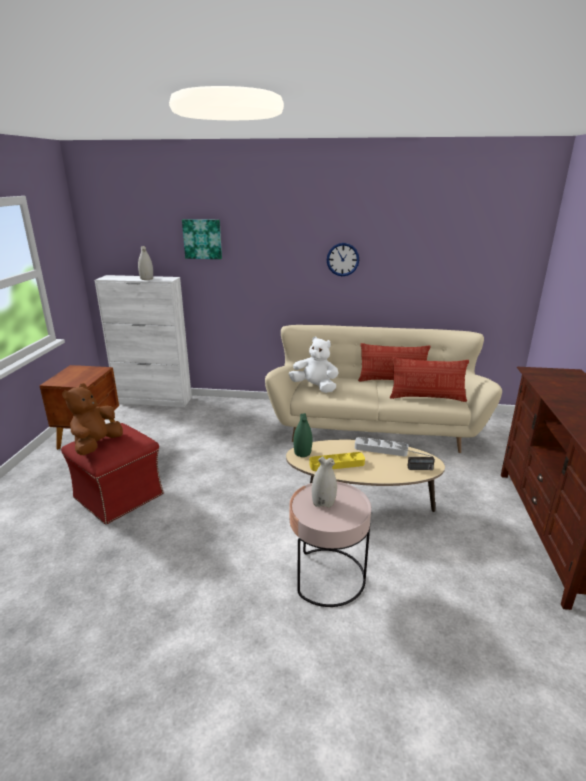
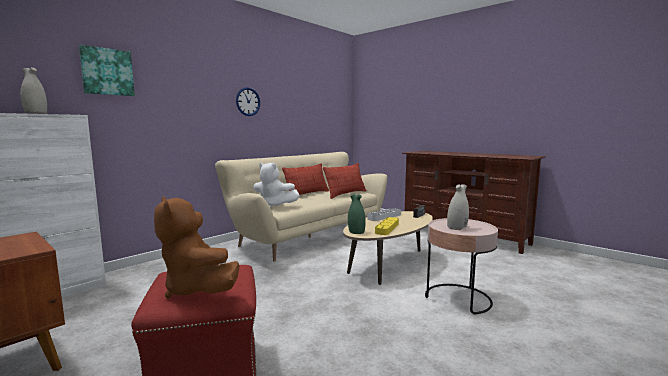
camera: 55 degrees left, 15 degrees down
(315, 387) = (274, 206): white plush toy -> white plush toy turned 135 degrees counterclockwise

